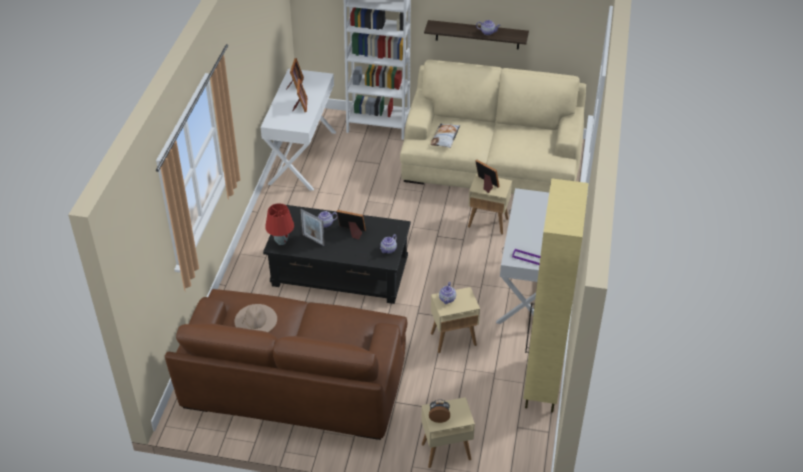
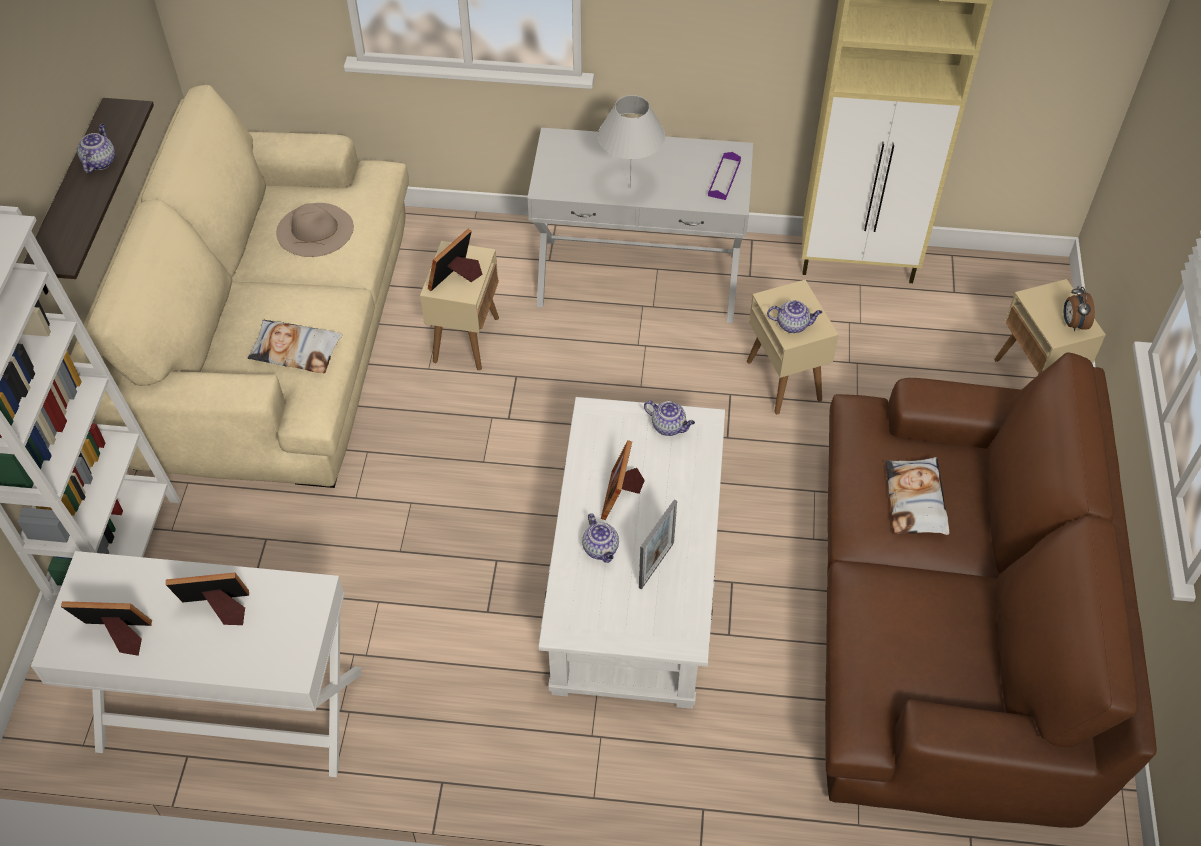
camera: 95 degrees left, 10 degrees up
(256, 320) = (926, 638): beige hat -> beige hat (315, 229)
(281, 241) = (670, 629): red table lamp -> none
(330, 330) = (916, 501): none -> pillow
(339, 272) = (634, 580): black coffee table -> white coffee table
(522, 223) = (630, 187): none -> white table lamp

